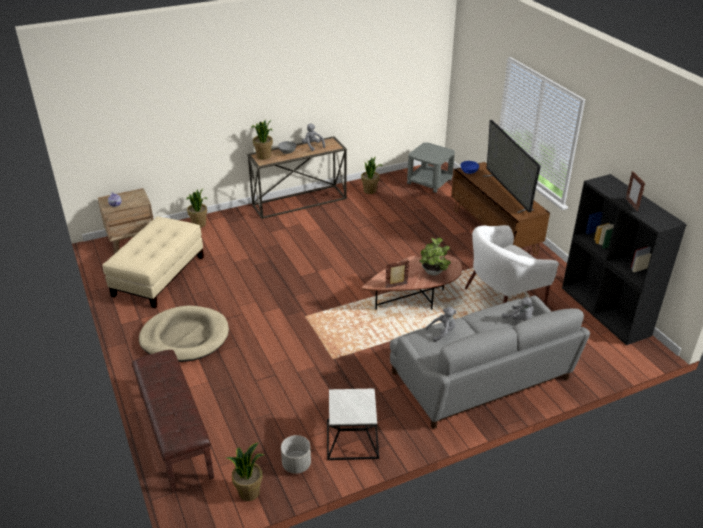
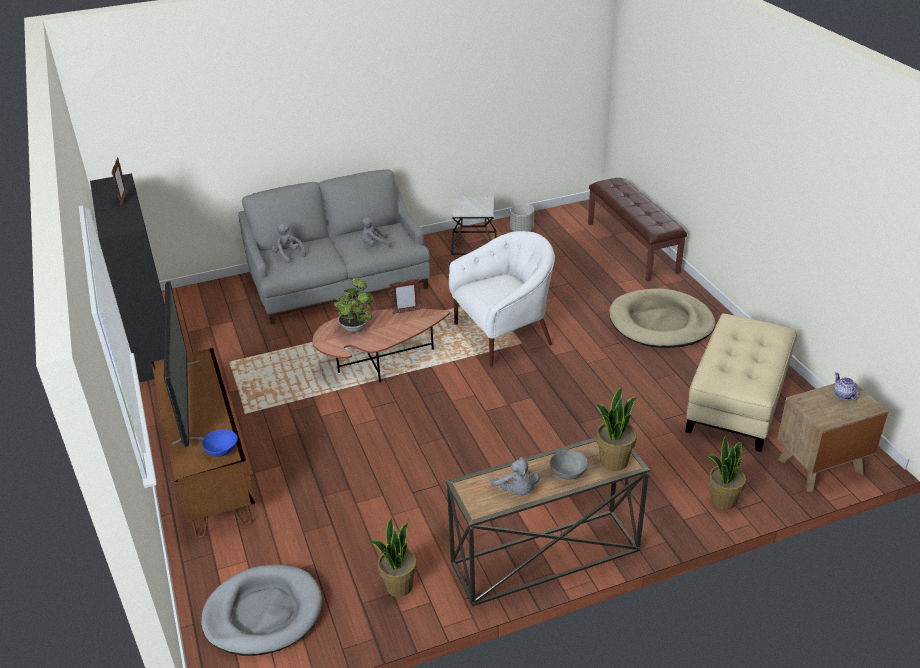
camera: 175 degrees left, 0 degrees up
(249, 492) = (558, 216): potted plant -> none
(429, 181) = (263, 613): grey side table -> grey dog bed
(503, 296) = (264, 363): white armchair -> white armchair (504, 334)

